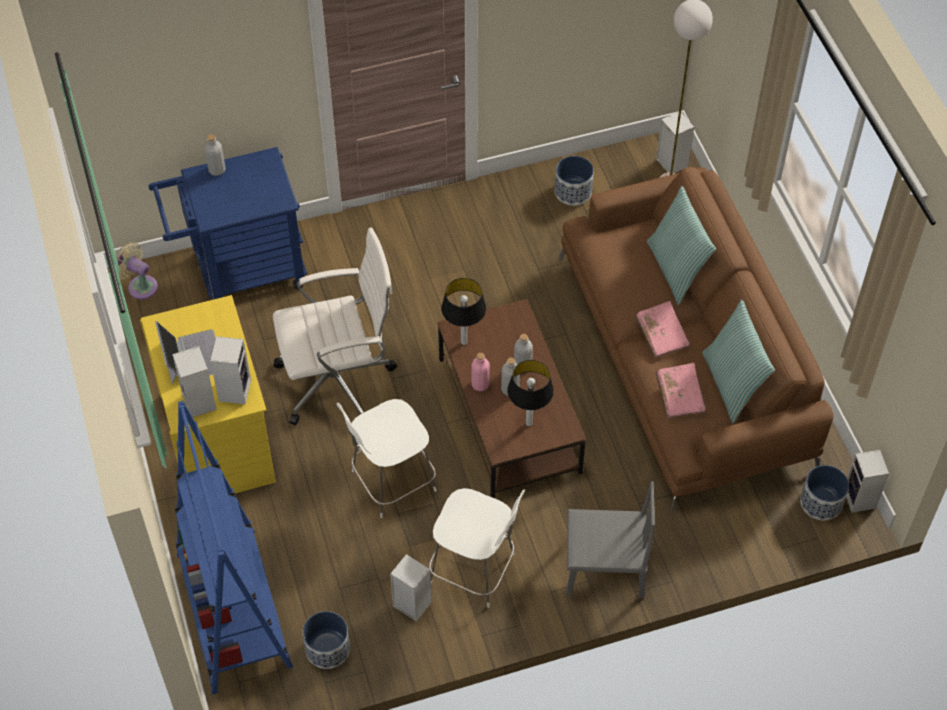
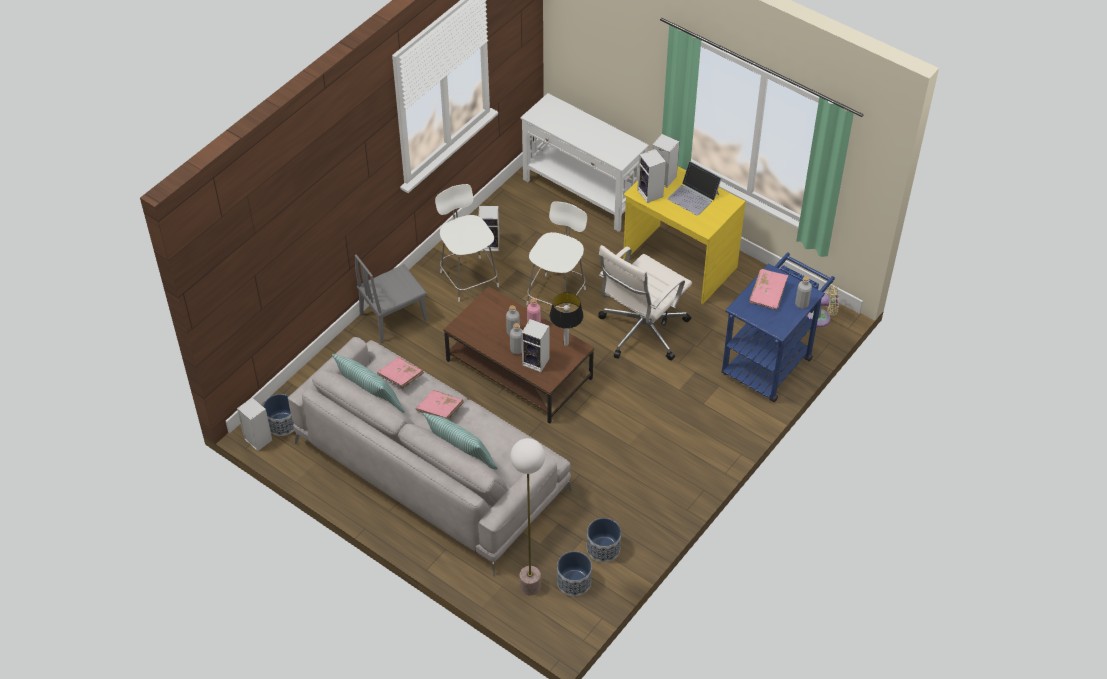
camera: 145 degrees right, 5 degrees down
(234, 609) = (583, 194): blue bookcase -> white console table
(238, 198) = (768, 294): none -> pink book
(327, 649) = (516, 203): planter -> planter (574, 582)
(475, 570) = (468, 277): white chair -> white chair turned 75 degrees clockwise
(528, 423) = (485, 319): table lamp -> none
(670, 162) = (549, 619): speaker -> speaker (537, 362)
(685, 359) = (430, 467): brown sofa -> grey sofa

